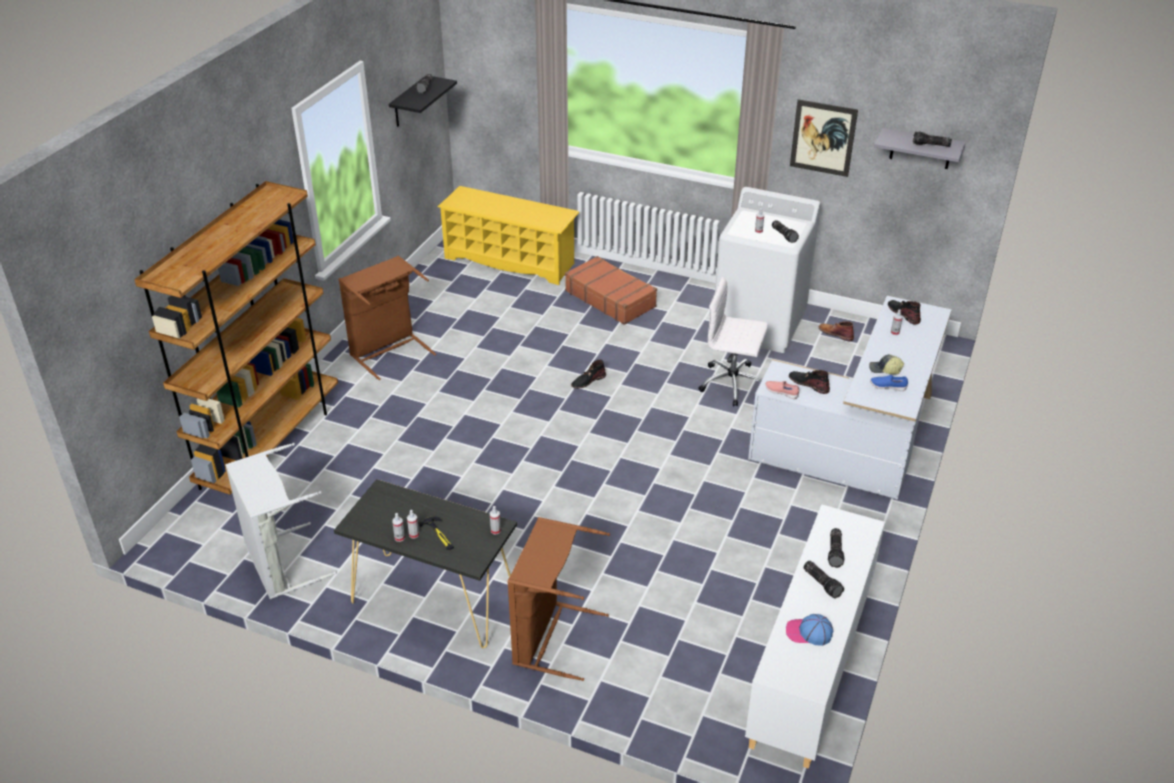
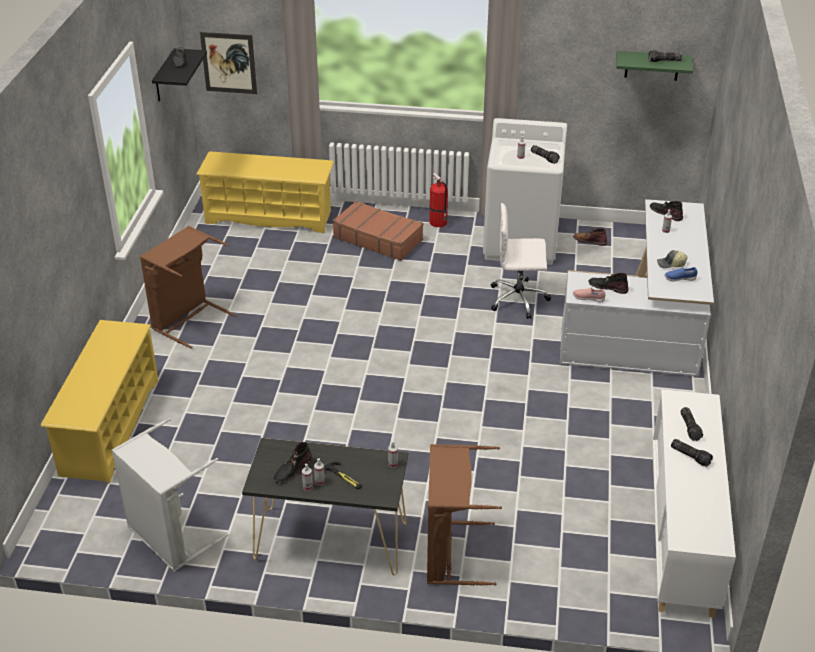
camera: 15 degrees left, 0 degrees up
(271, 444) = (110, 426): brown bookcase -> yellow shoe rack
(588, 381) = (388, 317): black boot -> black boot (292, 470)
(680, 291) = (439, 222): none -> fire extinguisher
(808, 633) = (697, 500): cap -> none
(823, 138) = (563, 65): picture -> picture (229, 63)
(921, 149) = (652, 65): grey shelf -> green shelf

